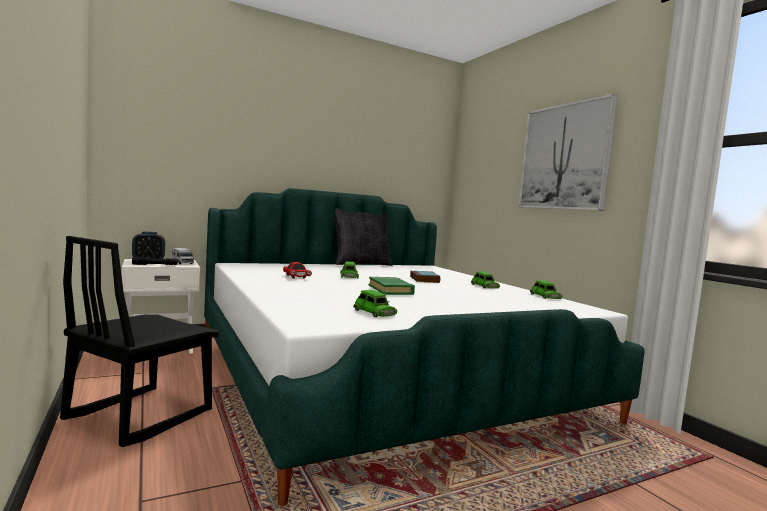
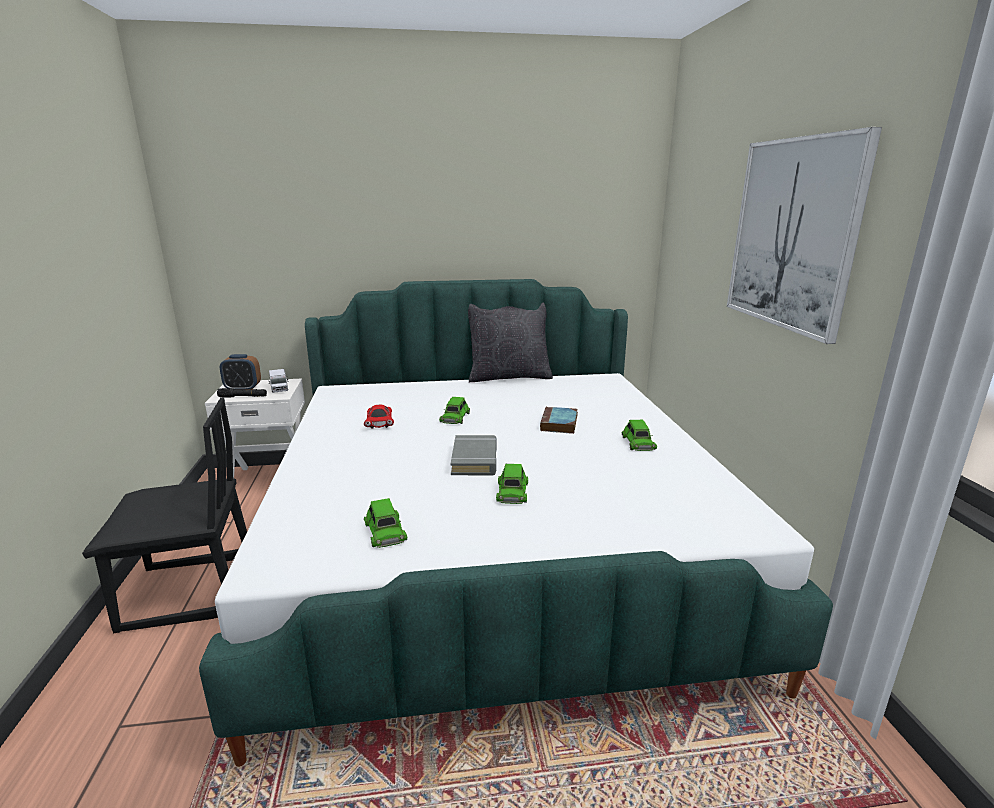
camera: 20 degrees right, 15 degrees up
(139, 415) = (189, 592): black chair -> black chair turned 150 degrees counterclockwise
(390, 290) = (475, 460): green book -> grey book
(545, 296) = (713, 477): green toy car -> green toy car (512, 492)

